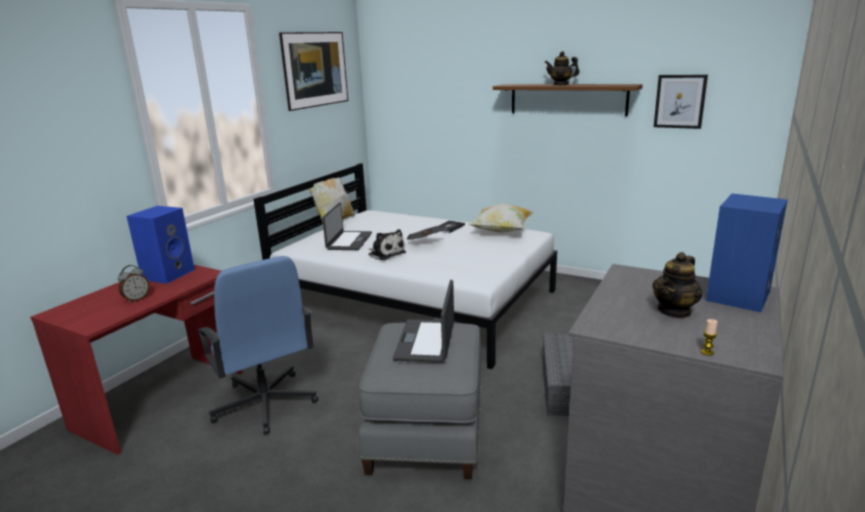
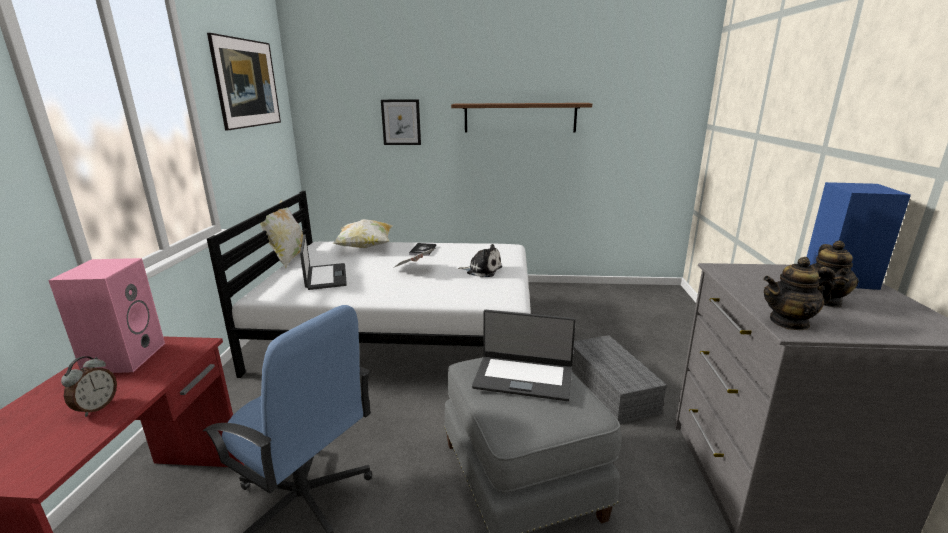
camera: 25 degrees left, 0 degrees up
(168, 274) = (125, 357): blue speaker -> pink speaker
(386, 253) = (381, 285): plush toy -> plush toy (482, 270)
(426, 341) = (523, 377): laptop -> laptop turned 60 degrees counterclockwise
(501, 231) = (477, 248): pillow -> pillow (365, 247)
(560, 84) = (516, 103): teapot -> teapot (789, 322)
(680, 101) = (620, 118): picture -> picture (401, 122)
(707, 352) = (918, 337): candle -> none

